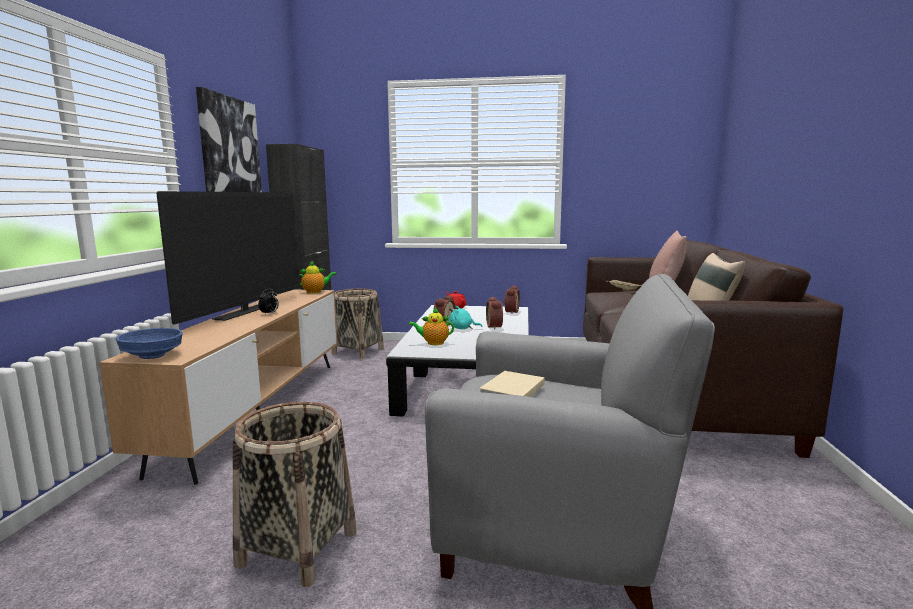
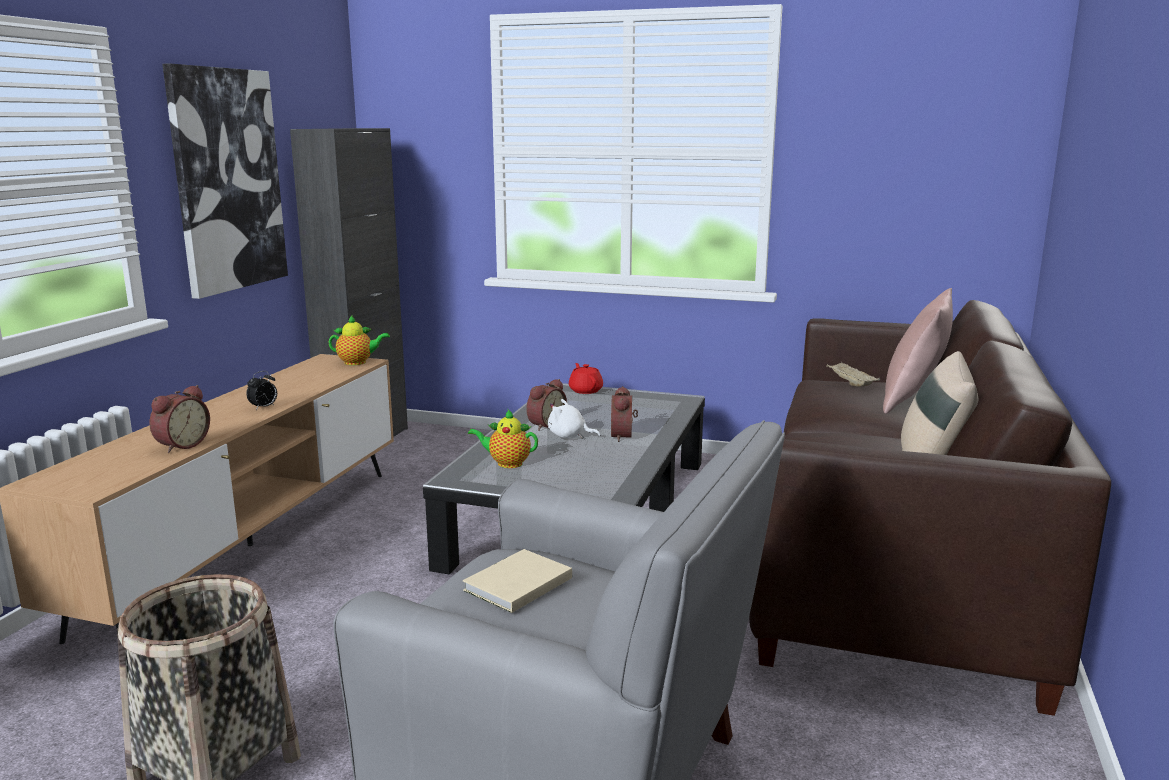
camera: 10 degrees right, 5 degrees up
(152, 356) = (65, 483): blue bowl -> none
(245, 312) = (234, 401): television -> none
(358, 351) = (436, 448): basket -> none
(462, 328) = (569, 436): turquoise plush toy -> white plush toy
(510, 312) = (668, 405): alarm clock -> alarm clock (181, 445)

